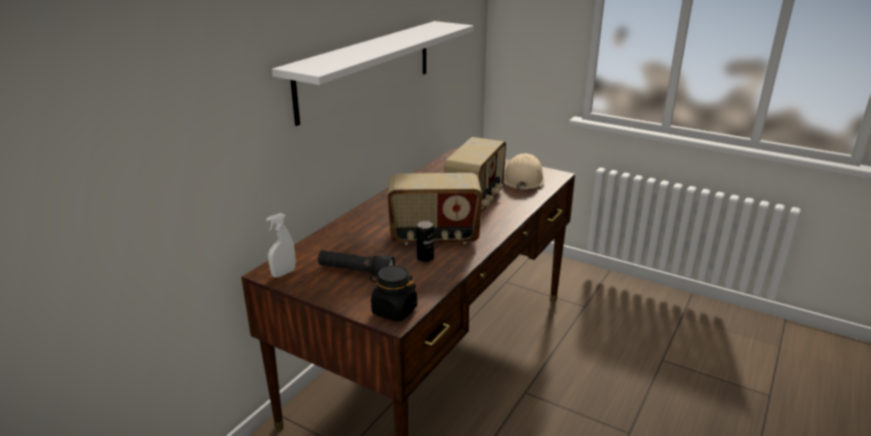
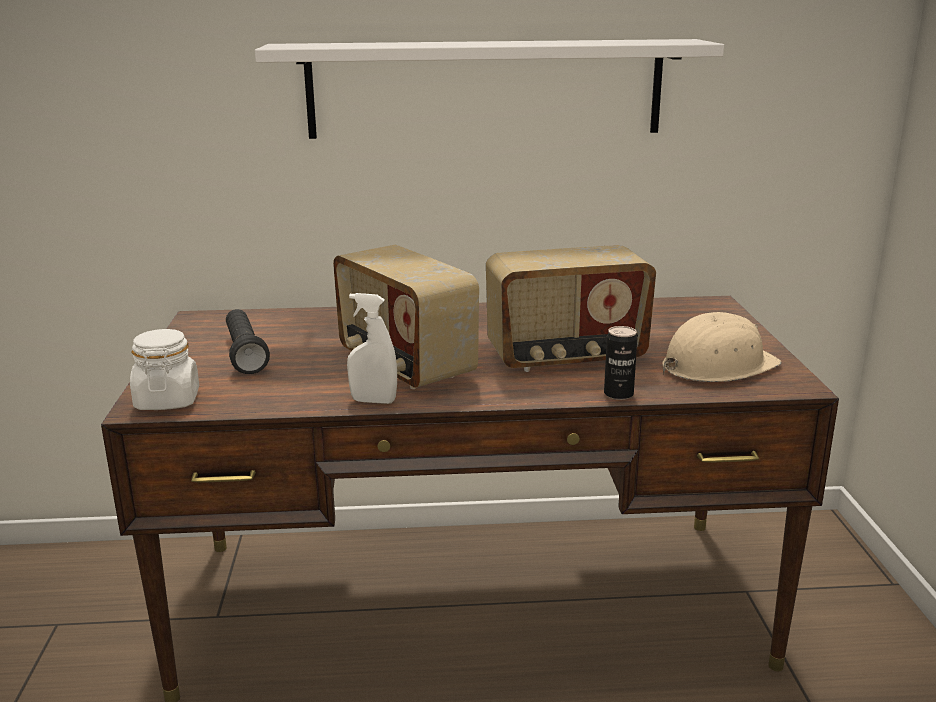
camera: 55 degrees right, 5 degrees down
(283, 273) = (204, 324): white spray bottle -> white spray bottle (373, 401)
(394, 310) = (167, 400): black jar -> white jar
(425, 258) = (331, 378): can -> can (618, 394)

